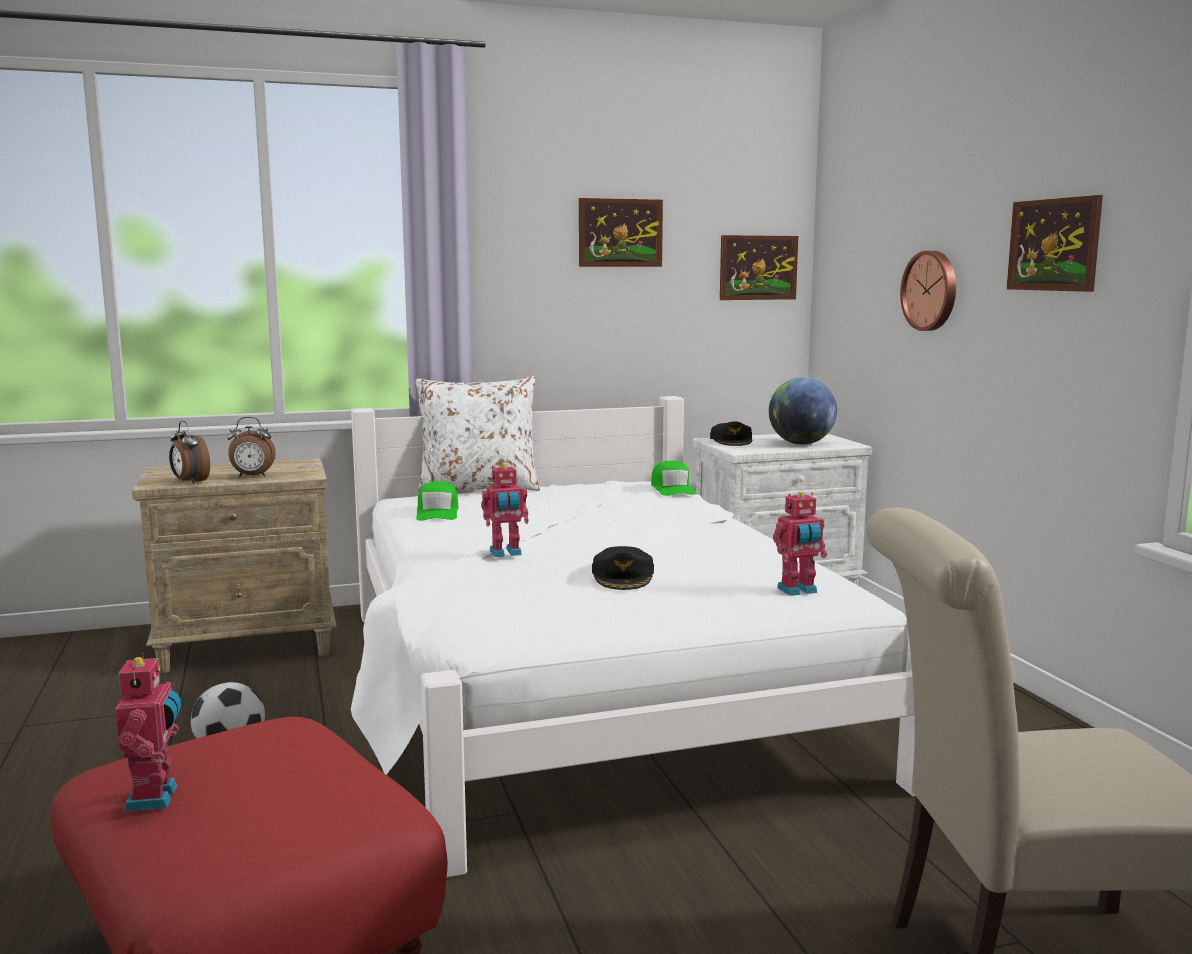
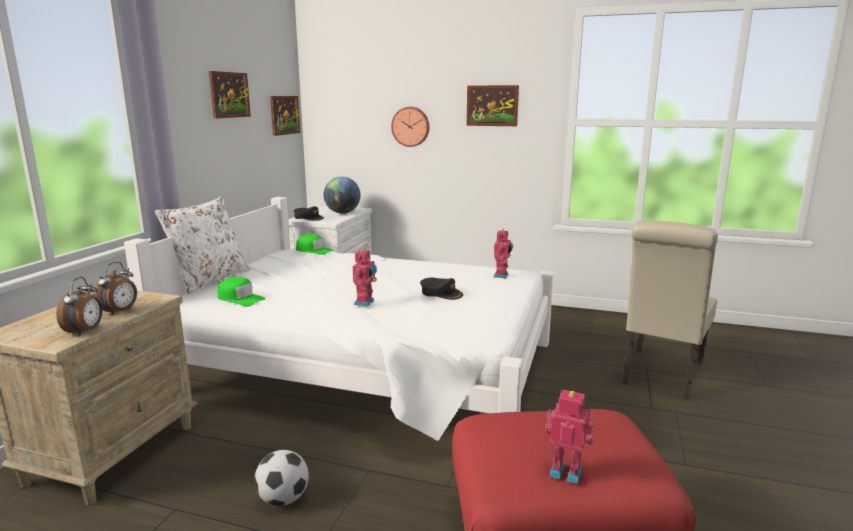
camera: 55 degrees left, 5 degrees up
(190, 482) = (85, 331): alarm clock -> alarm clock turned 75 degrees counterclockwise

